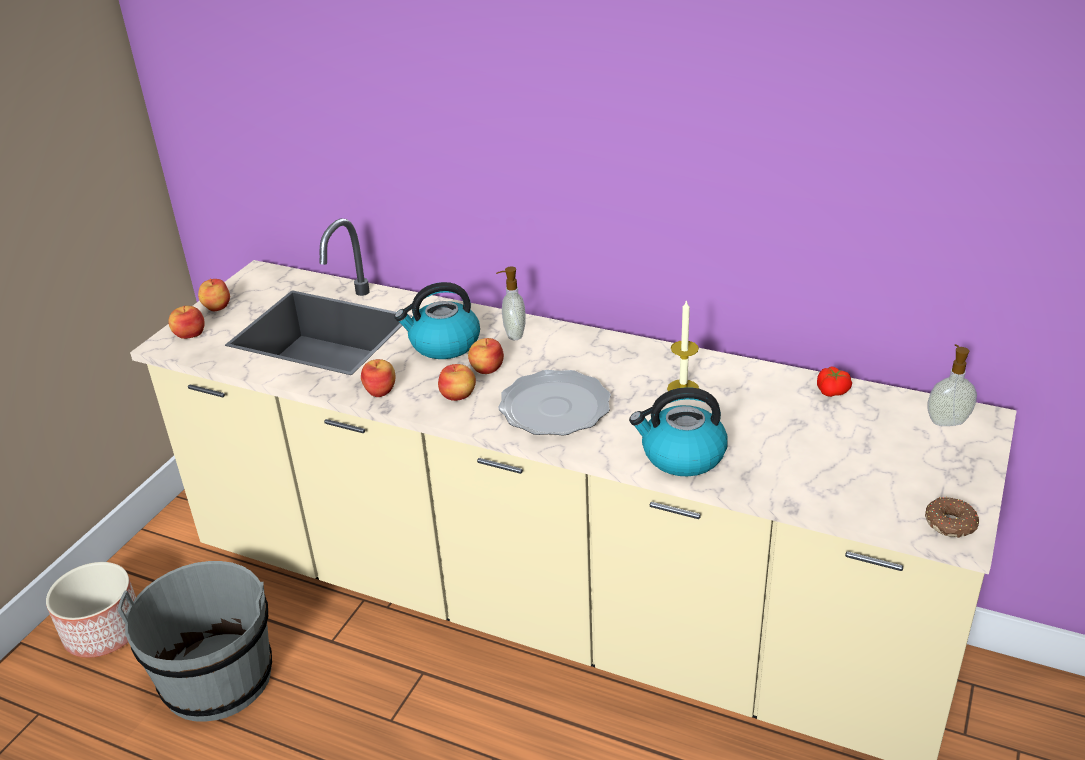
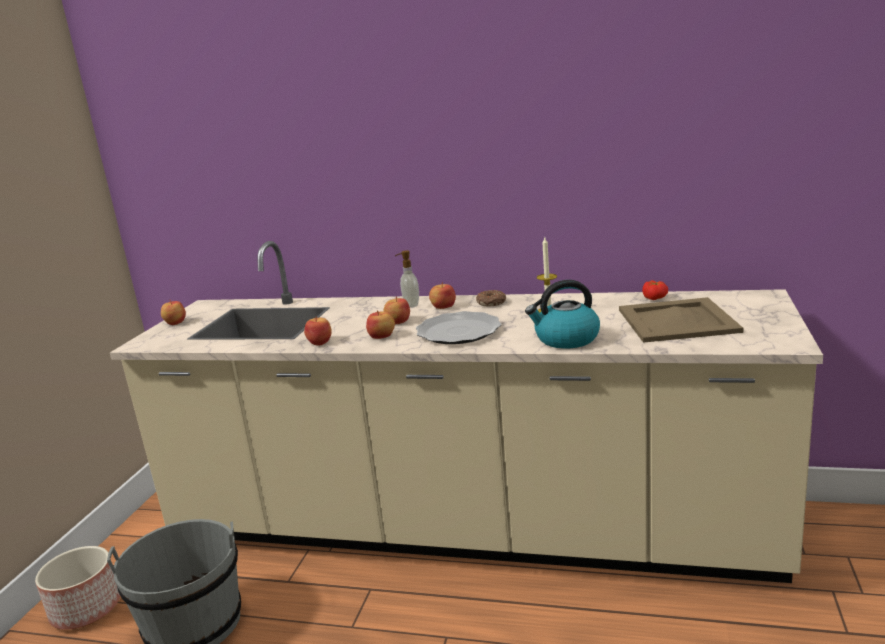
camera: 10 degrees left, 15 degrees down
(189, 334) = (157, 337): apple -> apple (443, 307)
(443, 344) = (360, 316): kettle -> none
(838, 449) = (676, 321): none -> beige tray
(947, 421) = (742, 299): soap dispenser -> none
(951, 524) = (780, 341): donut -> donut (491, 303)

